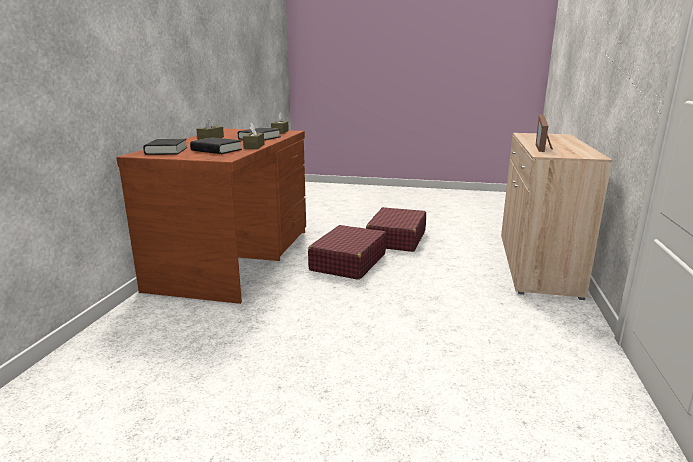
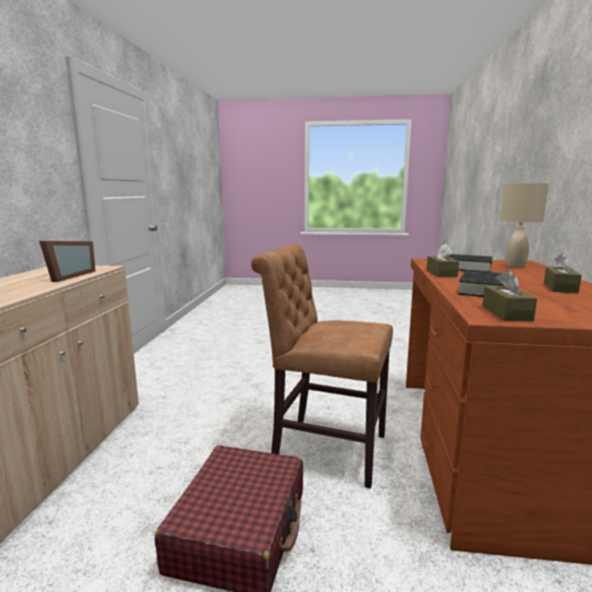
camera: 175 degrees right, 5 degrees down
(166, 151) = (515, 266): black book -> beige table lamp
(348, 262) = (323, 448): red suitcase -> brown chair

